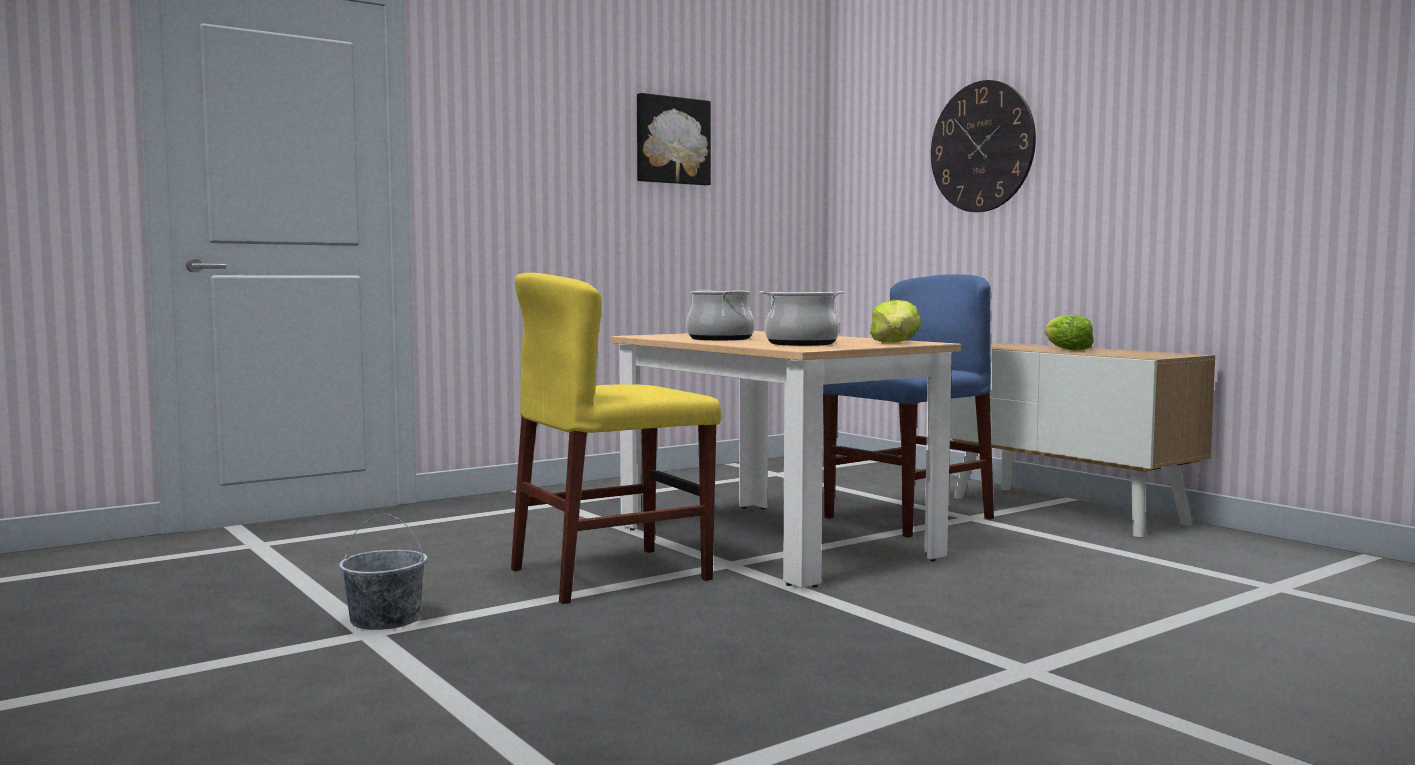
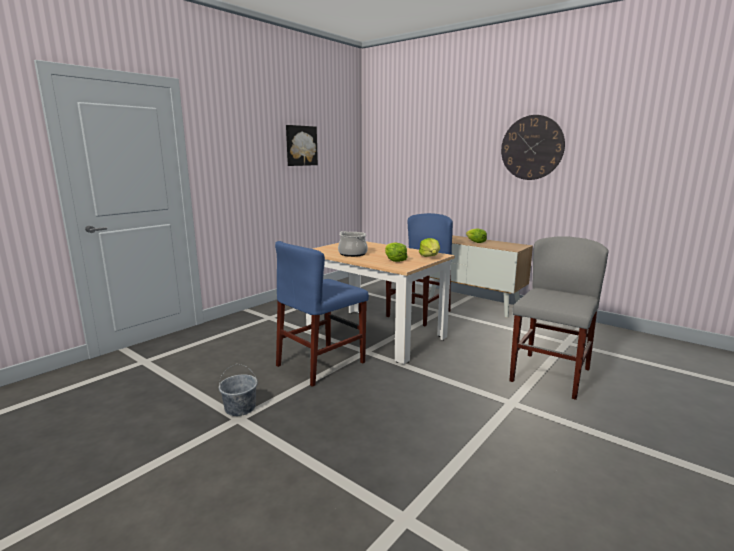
camera: 15 degrees left, 10 degrees up
(610, 574) = (321, 364): yellow chair -> blue chair
(801, 343) = (394, 260): cooking pot -> lettuce
(982, 147) = (435, 151): wall clock -> wall clock (532, 147)
(1176, 635) = (550, 375): none -> grey chair

